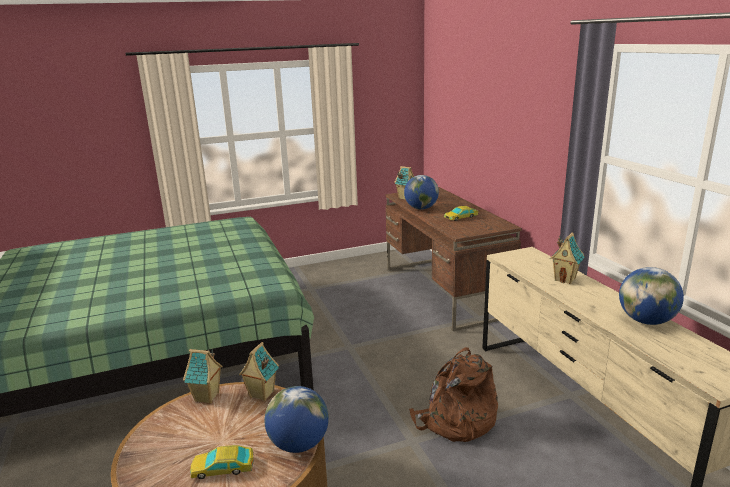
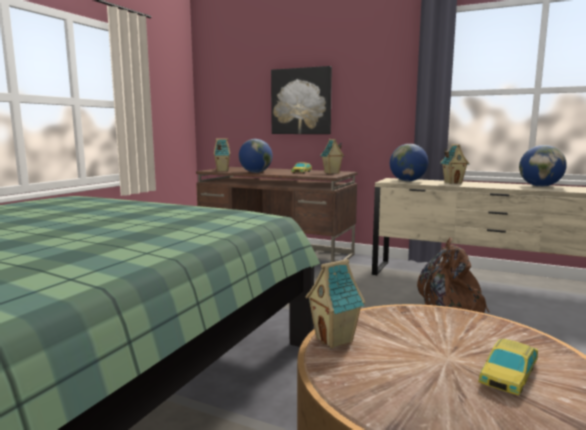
camera: 45 degrees left, 10 degrees down
(261, 394) = (379, 316): toy house -> toy house (331, 173)
(299, 444) = (503, 327): globe -> globe (407, 181)
(489, 133) = (301, 101): none -> picture

